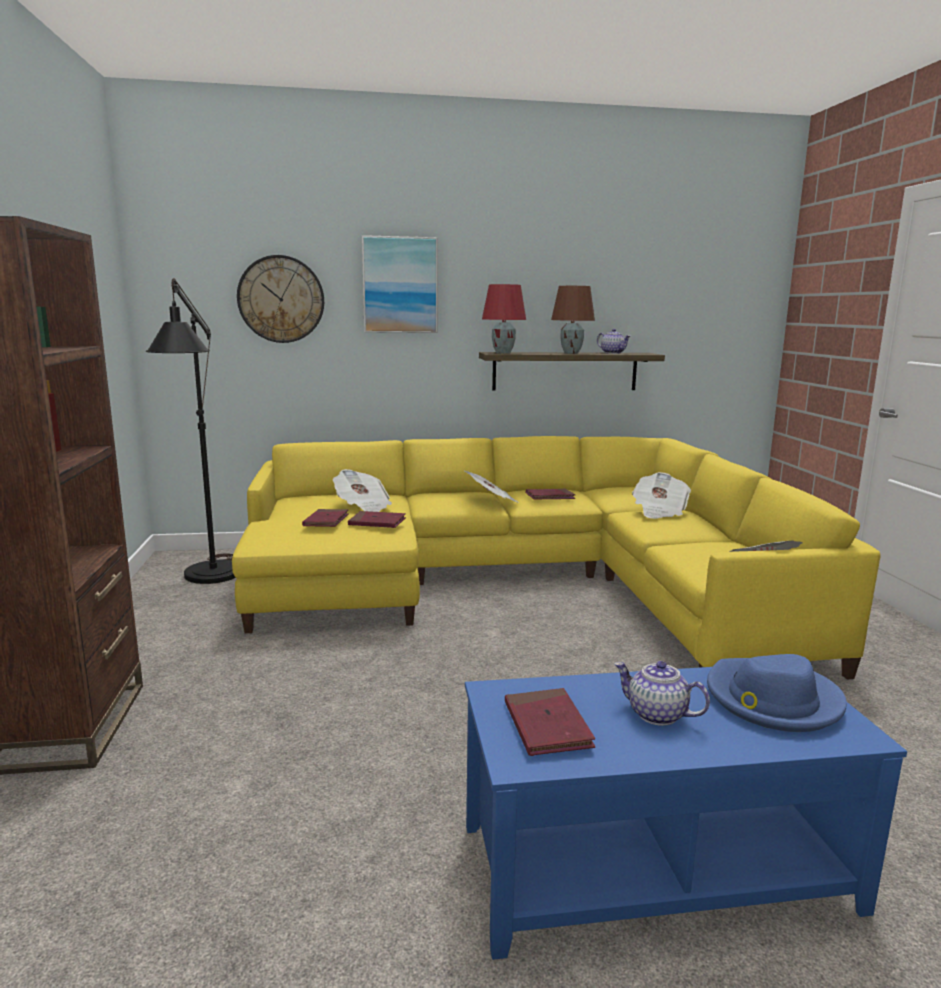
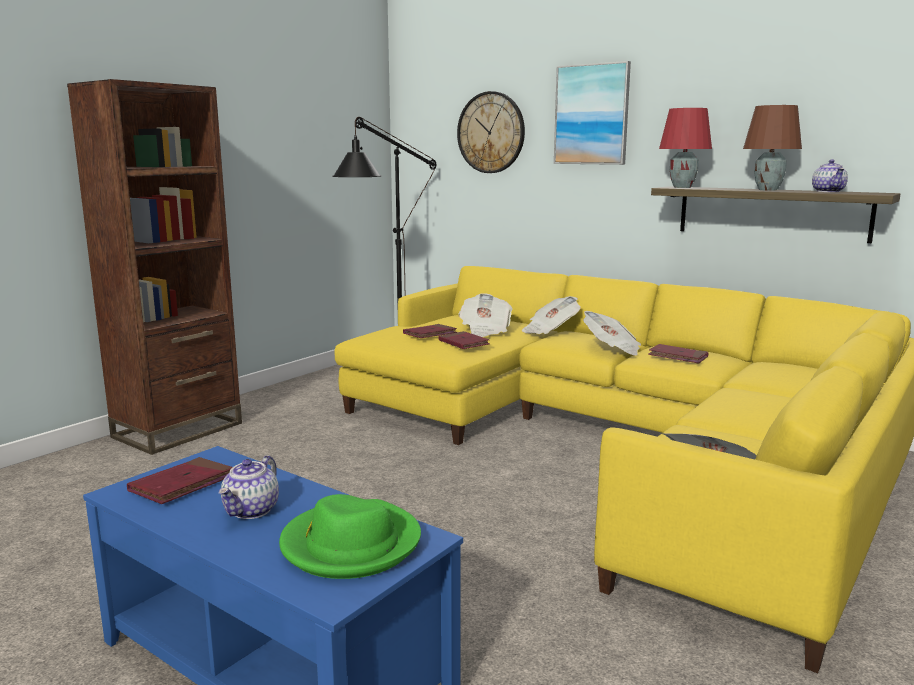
camera: 45 degrees right, 0 degrees up
(656, 714) = (252, 511): teapot -> teapot turned 150 degrees counterclockwise
(659, 511) = (765, 395): newspaper -> newspaper (550, 330)
(772, 699) = (350, 544): blue hat -> green hat

